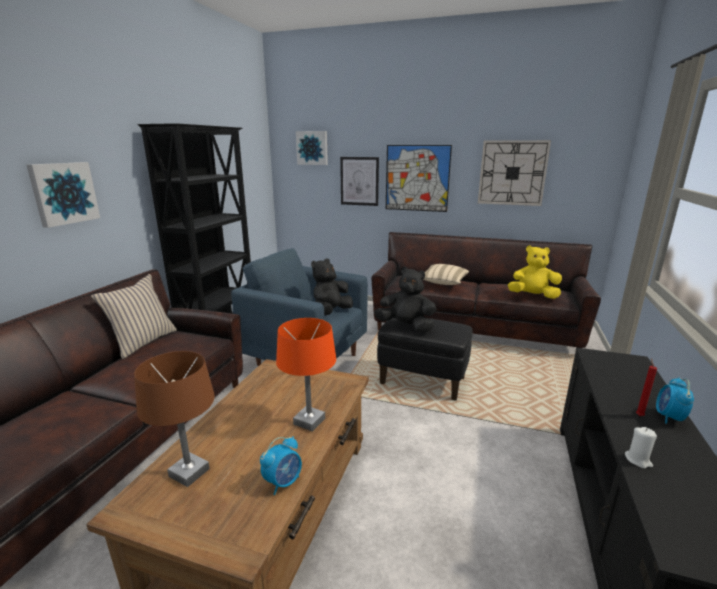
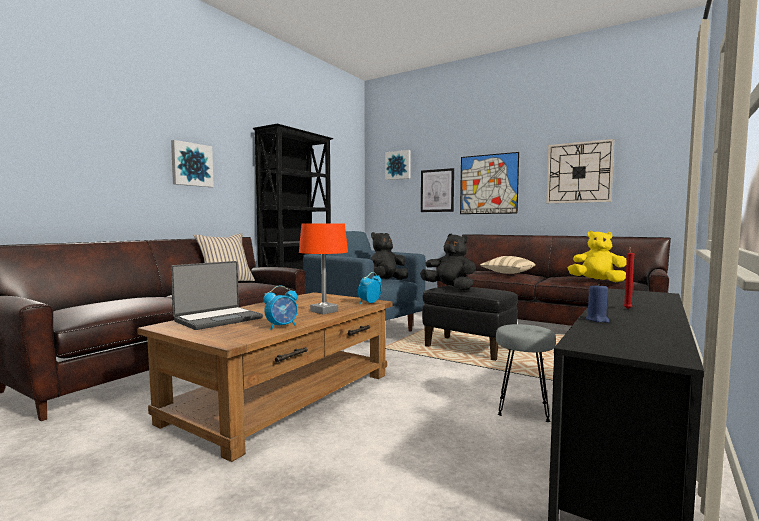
camera: 15 degrees right, 15 degrees down
(189, 472) = (218, 319): brown table lamp -> laptop
(513, 484) = (523, 409): none -> grey stool
(638, 460) = (597, 320): white candle -> blue candle
(669, 417) = (660, 311): alarm clock -> alarm clock (369, 303)

